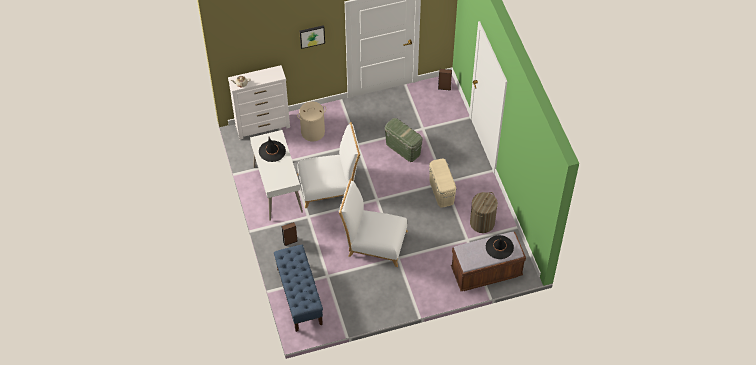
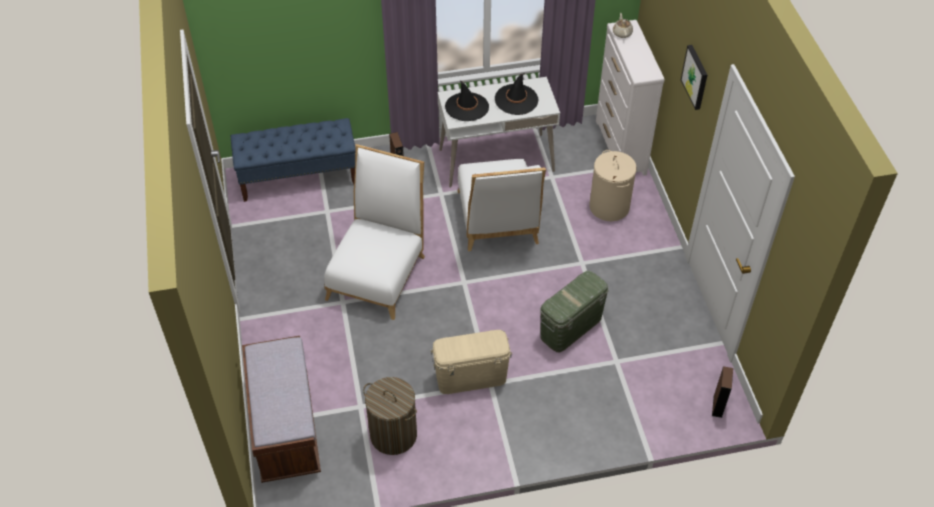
camera: 95 degrees right, 5 degrees down
(499, 247) = (280, 405): black hat -> black hat (467, 107)

